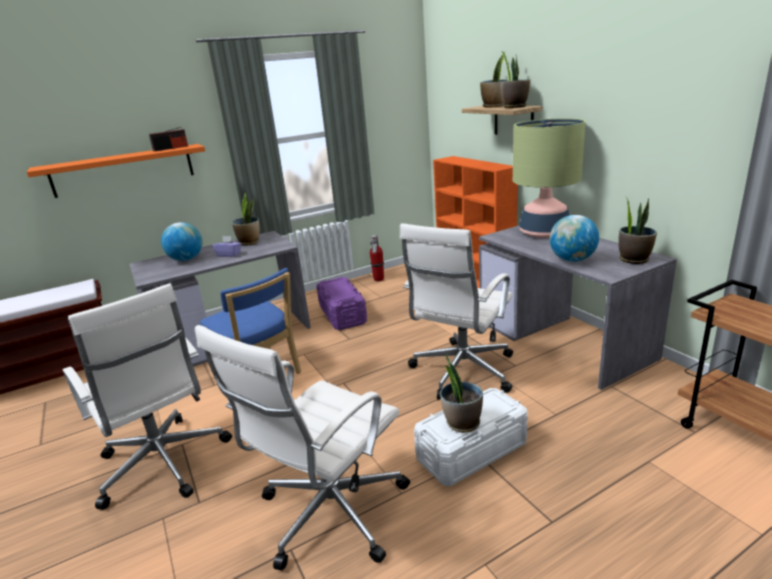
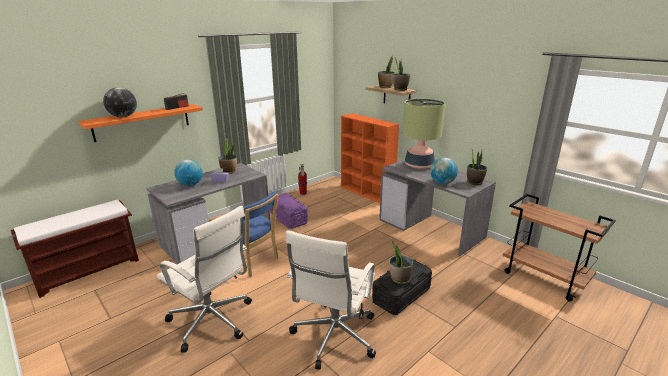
camera: 15 degrees left, 0 degrees up
(88, 161) = (123, 116): none -> globe
(461, 372) = (379, 251): white office chair -> none
(472, 451) = (401, 295): white storage box -> black storage box

